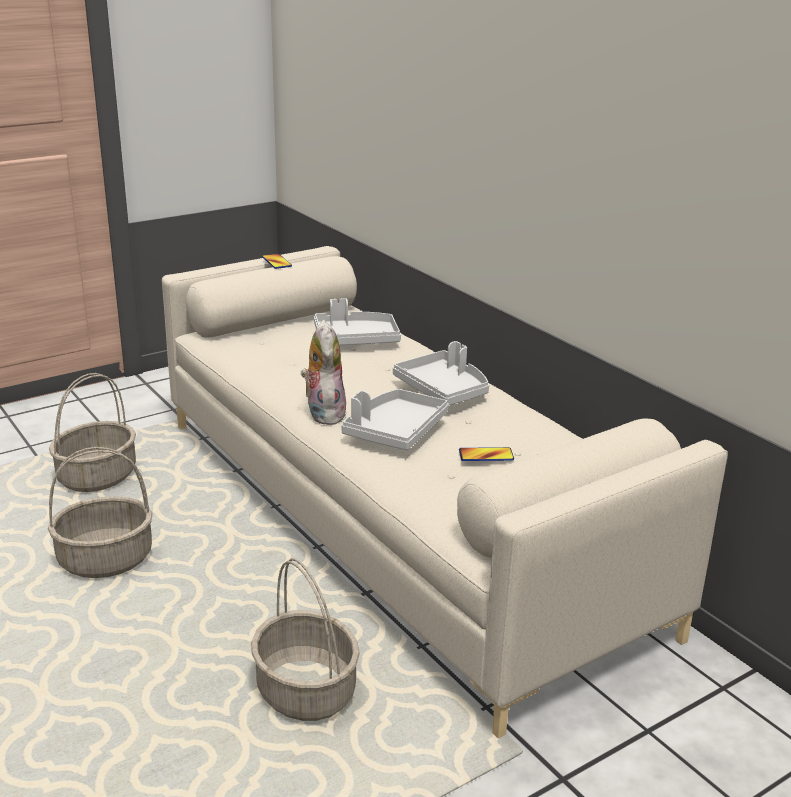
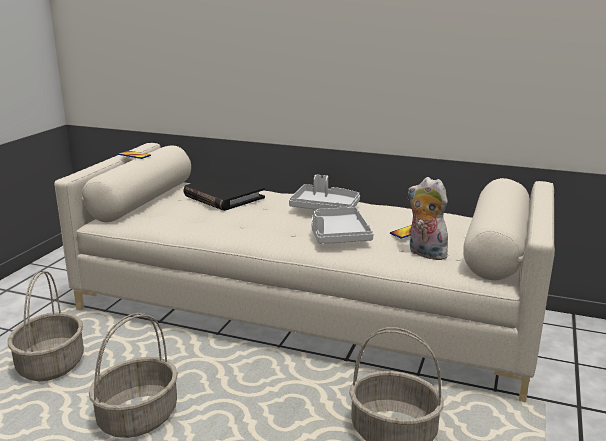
camera: 35 degrees left, 5 degrees down
(323, 413) = (275, 240): plush toy -> plush toy (424, 254)
(355, 339) = (223, 197): grey tray -> black book

